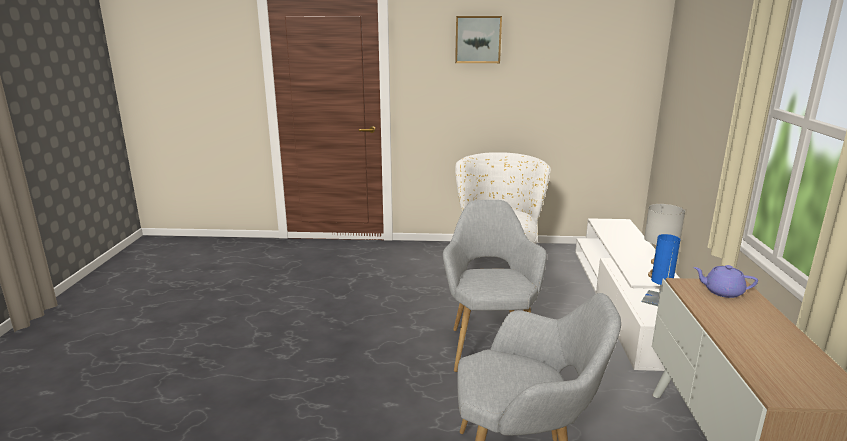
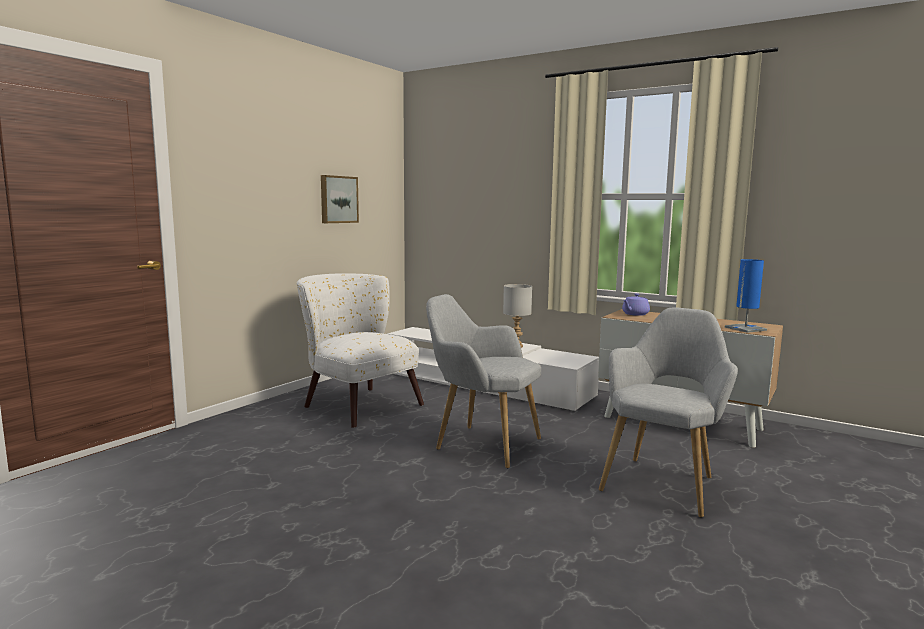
camera: 60 degrees left, 10 degrees down
(478, 39) = (267, 148): picture -> picture (338, 199)
(658, 300) = (547, 356): blue table lamp -> blue table lamp (745, 329)

